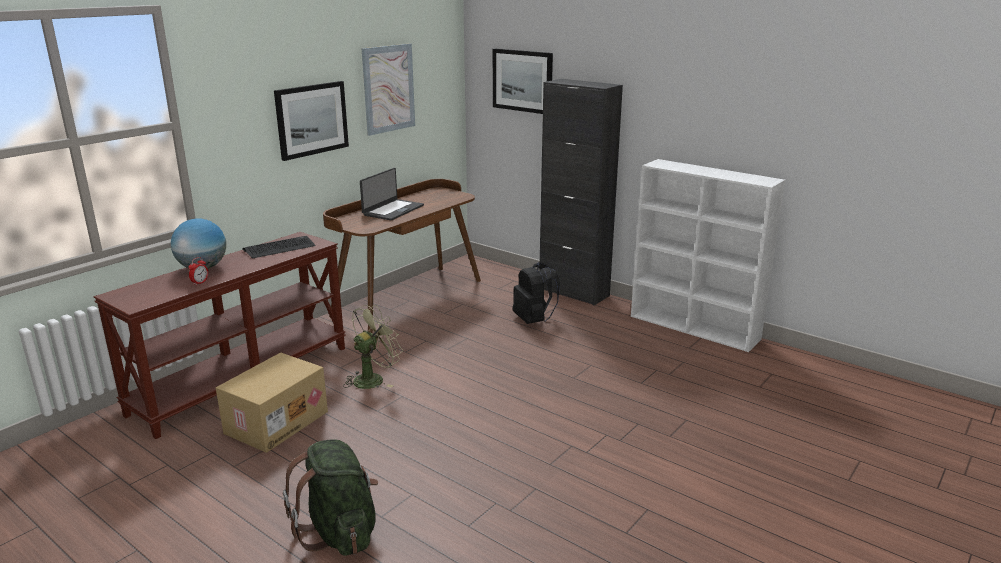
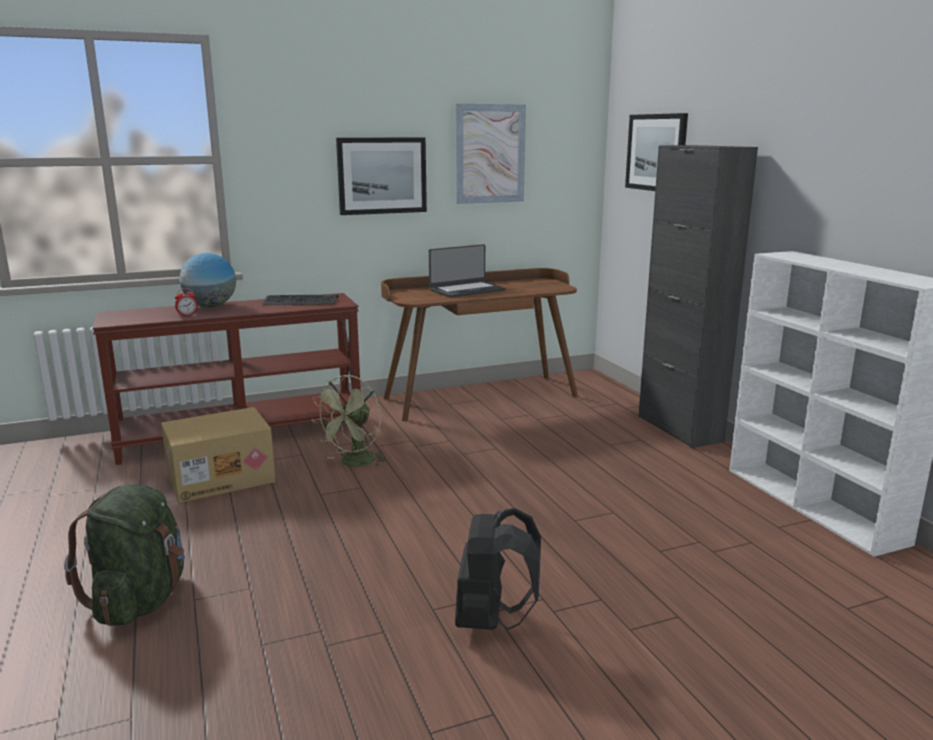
camera: 30 degrees right, 5 degrees down
(373, 378) = (354, 463): green fan -> green fan turned 135 degrees clockwise
(534, 320) = (595, 447): black backpack -> black backpack (491, 620)

